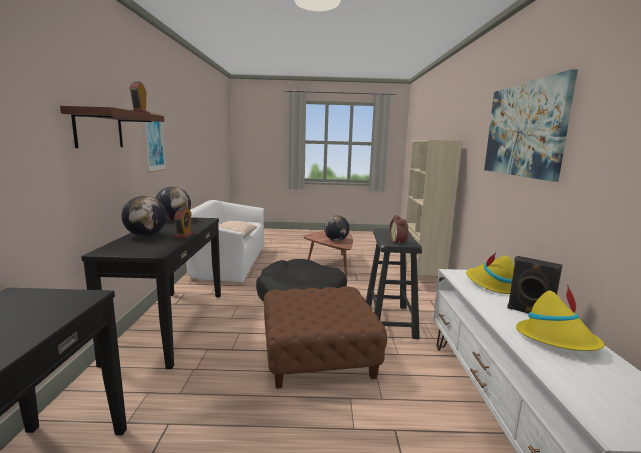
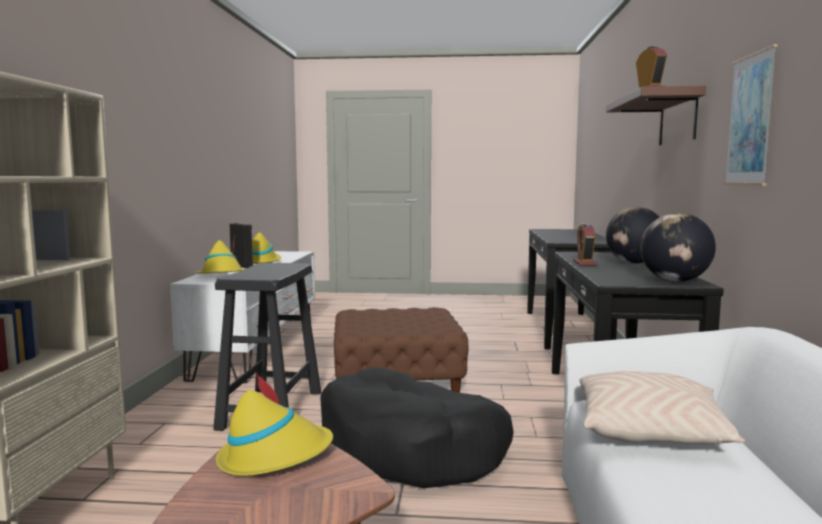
camera: 175 degrees left, 5 degrees down
(336, 240) = (275, 457): globe -> yellow hat
(399, 242) = (279, 265): alarm clock -> none
(524, 130) = (150, 108): picture -> none

